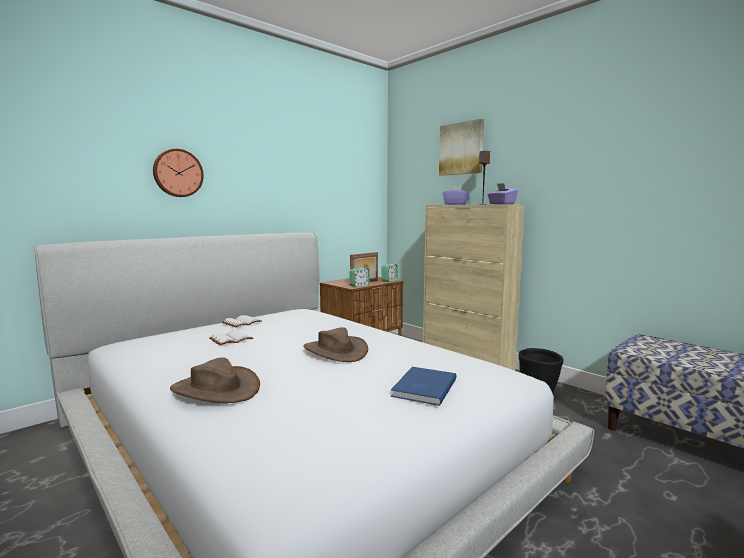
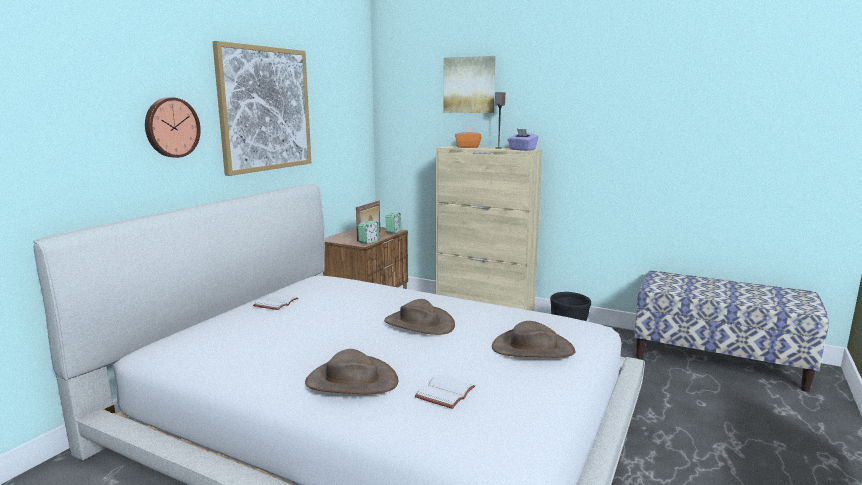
camera: 20 degrees left, 5 degrees up
(231, 340) = (293, 326): white book -> white book (446, 394)
(272, 167) = (265, 109): none -> picture
(422, 388) = (532, 349): blue book -> brown hat
(455, 204) = (468, 147): purple tissue box -> orange tissue box

